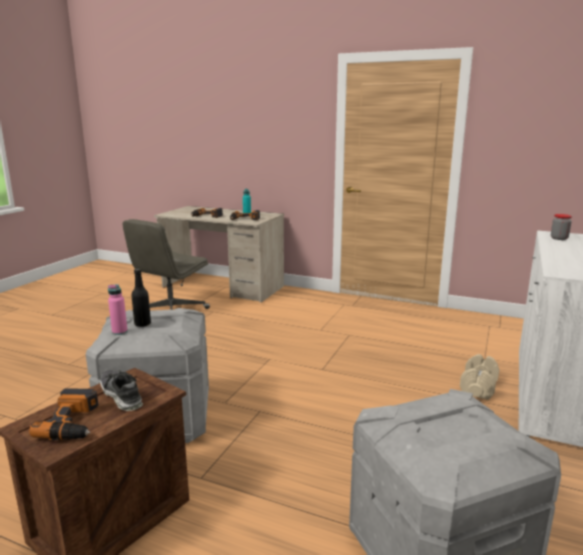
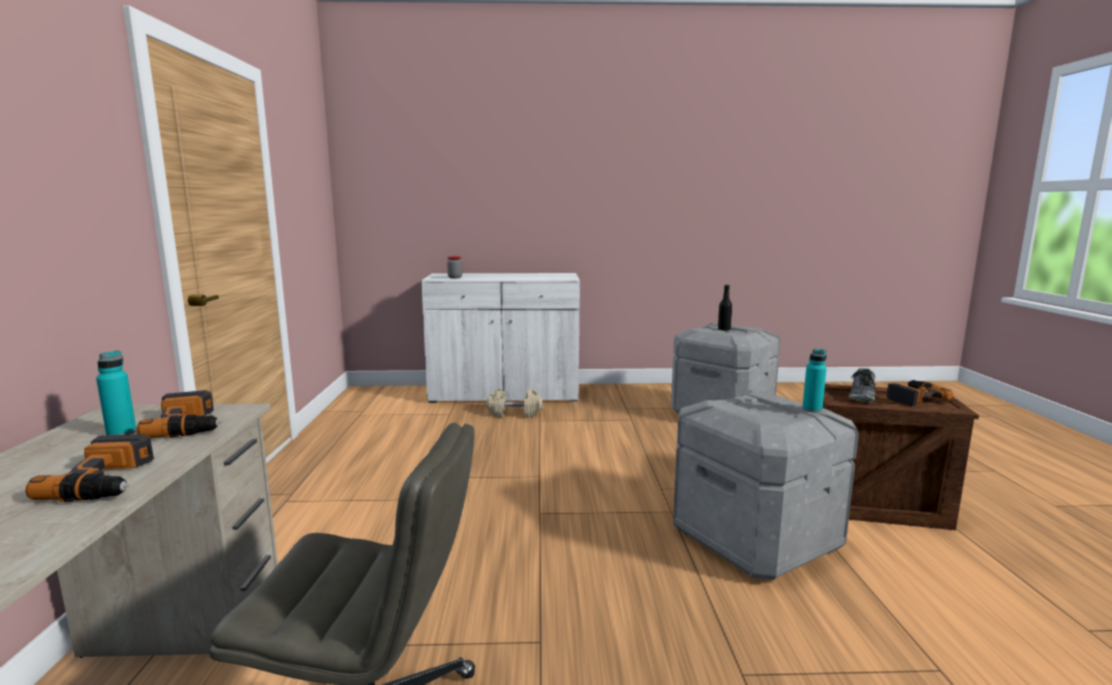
camera: 115 degrees left, 5 degrees down
(119, 332) = (812, 409): pink bottle -> turquoise bottle
(142, 324) = (774, 410): black bottle -> black bottle (724, 329)

